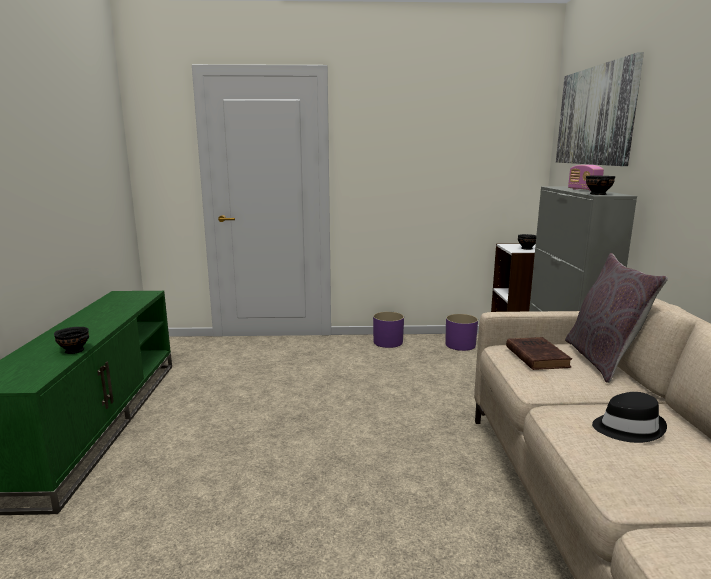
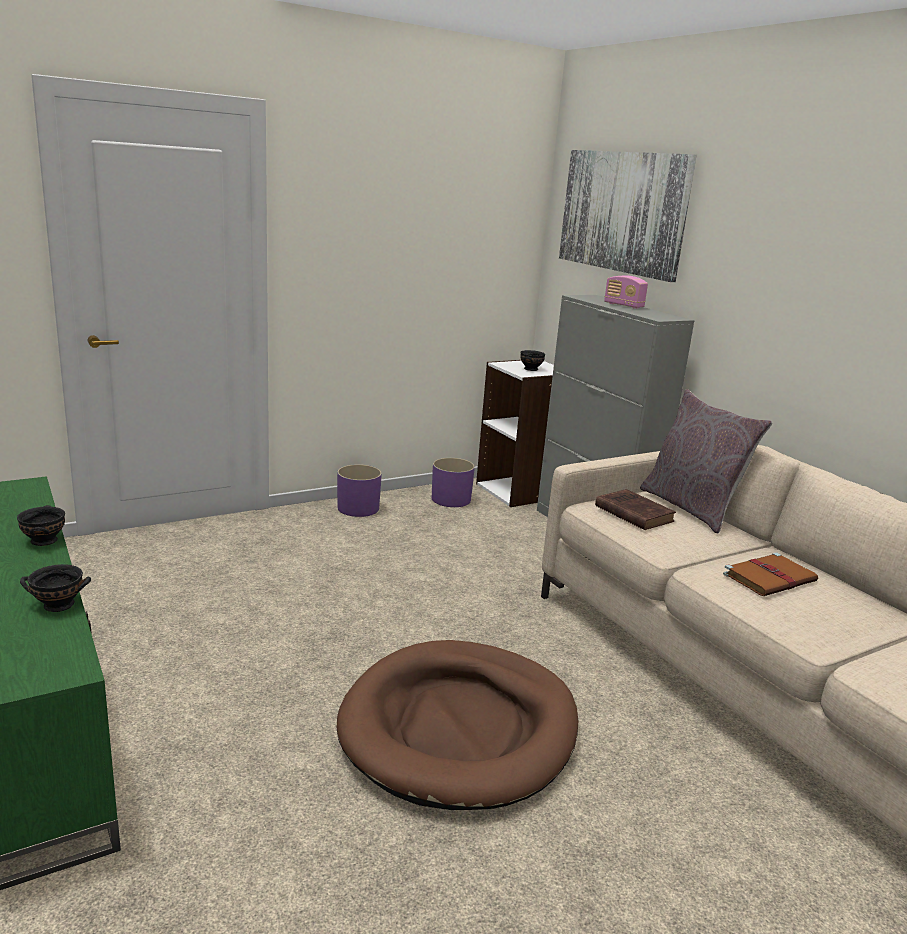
camera: 30 degrees left, 5 degrees up
(326, 501) = (459, 728): none -> brown dog bed
(598, 194) = (656, 317): black bowl -> black bowl (45, 540)
(627, 428) = (770, 578): black hat -> brown book

